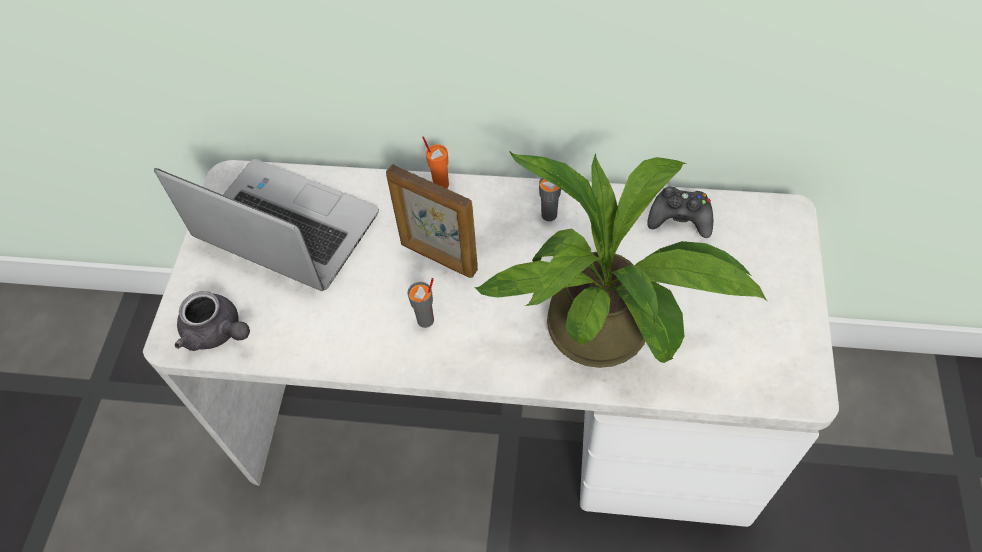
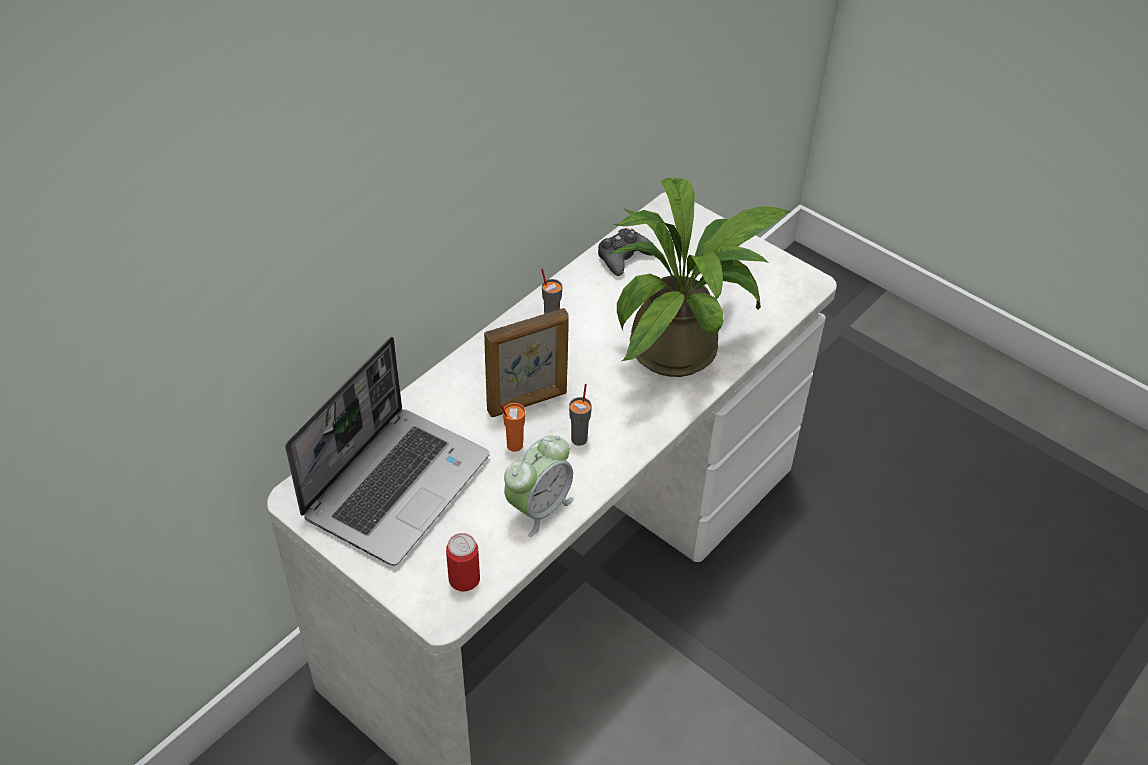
camera: 60 degrees left, 10 degrees down
(217, 332) = (464, 579): grey teapot -> can
(284, 228) = (396, 484): laptop -> laptop turned 150 degrees clockwise
(326, 338) = (539, 507): none -> alarm clock
(441, 184) = (456, 364): orange cup -> orange cup (514, 445)

